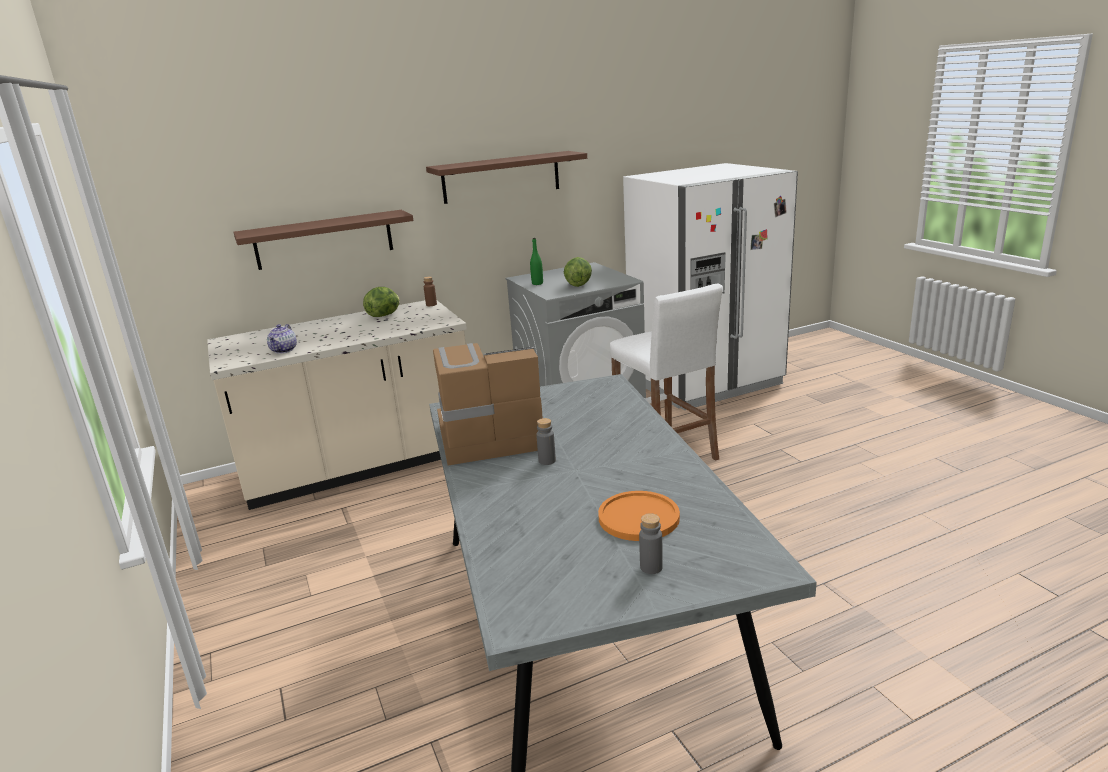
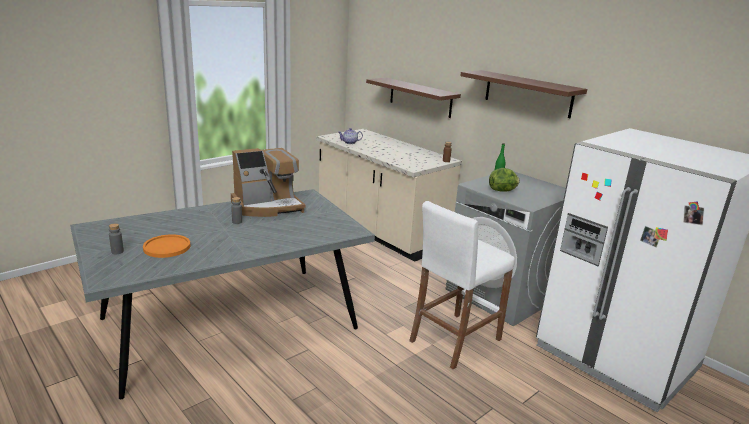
camera: 70 degrees right, 0 degrees up
(384, 315) = (418, 153): lettuce -> none
(490, 437) = (268, 206): coffee machine -> coffee machine turned 90 degrees clockwise

